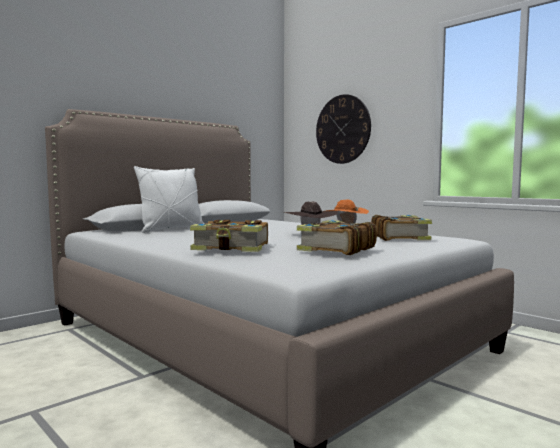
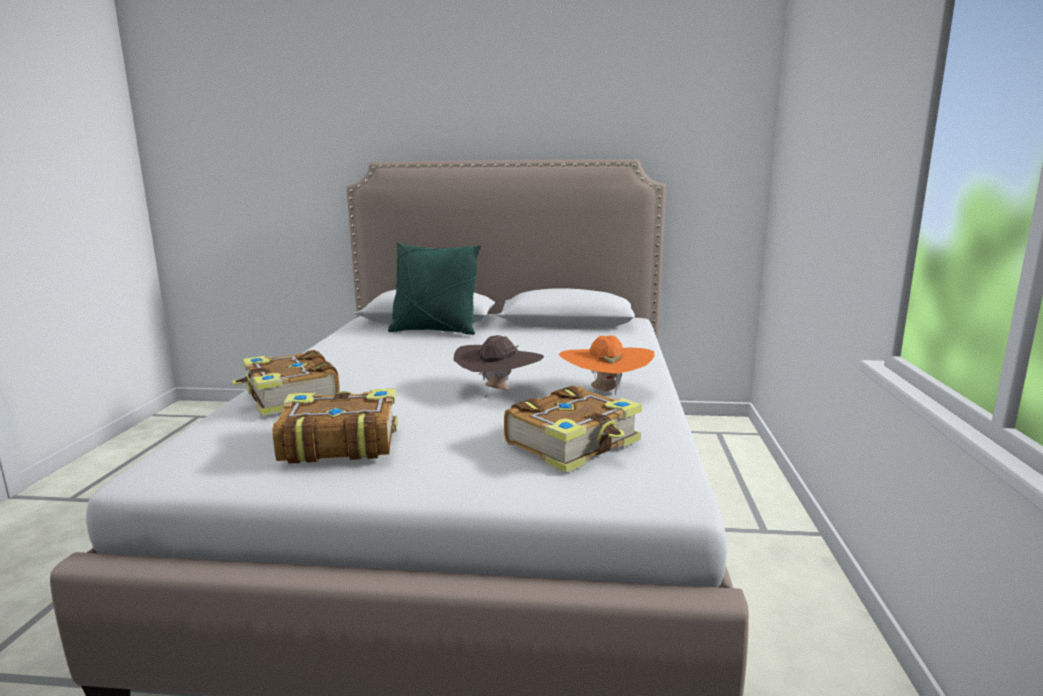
camera: 50 degrees right, 10 degrees up
(171, 229) = (434, 331): white pillow -> green pillow
(342, 129) = (816, 164): wall clock -> none

